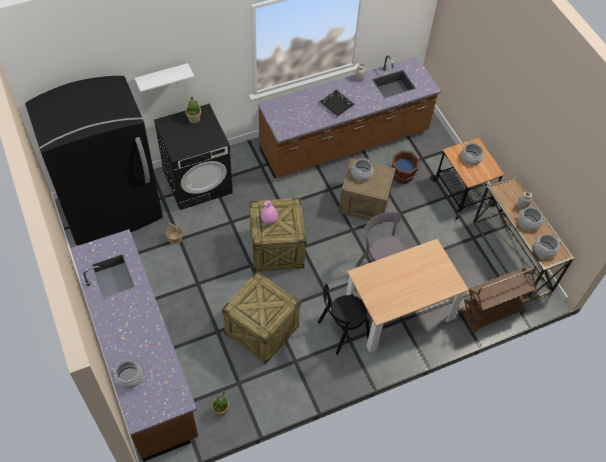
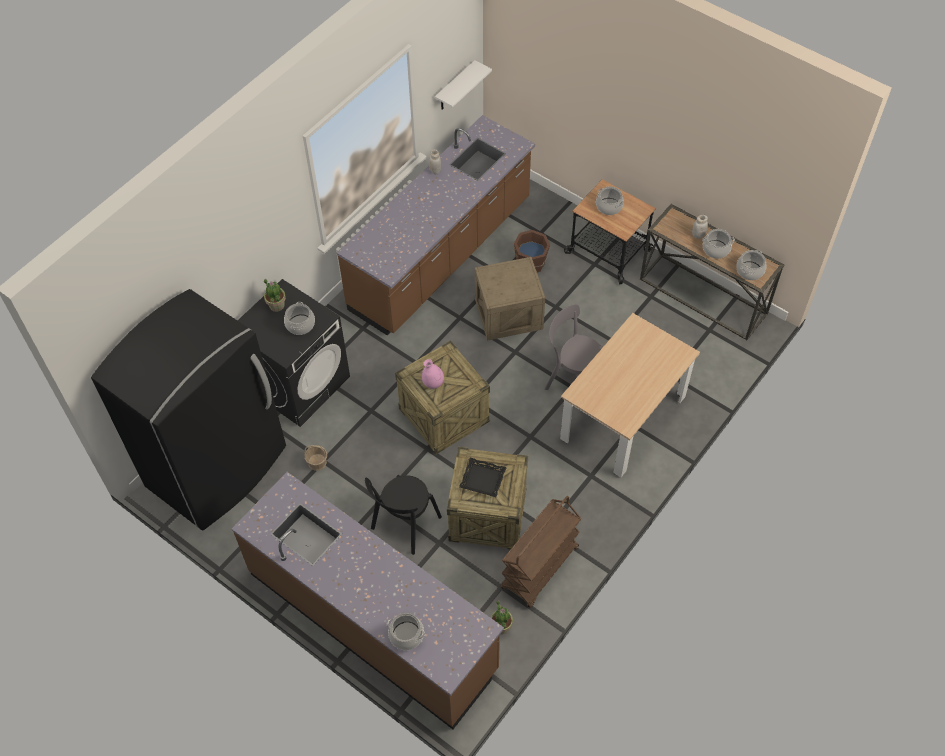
camera: 25 degrees left, 0 degrees up
(162, 77) = (227, 271): white shelf -> white shelf (455, 87)
(336, 105) = (429, 213): black tray -> black tray (482, 480)
(341, 331) = (576, 470): black chair -> black chair (404, 525)
(361, 174) = (498, 281): cooking pot -> cooking pot (300, 324)
(490, 313) = (719, 370): brown cart -> brown cart (540, 568)

